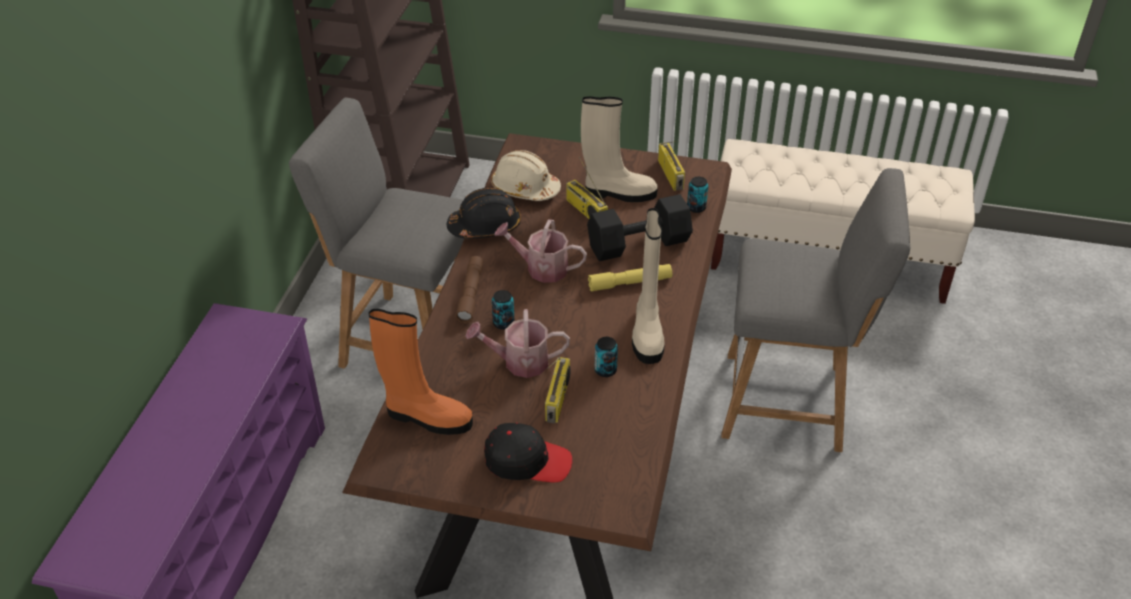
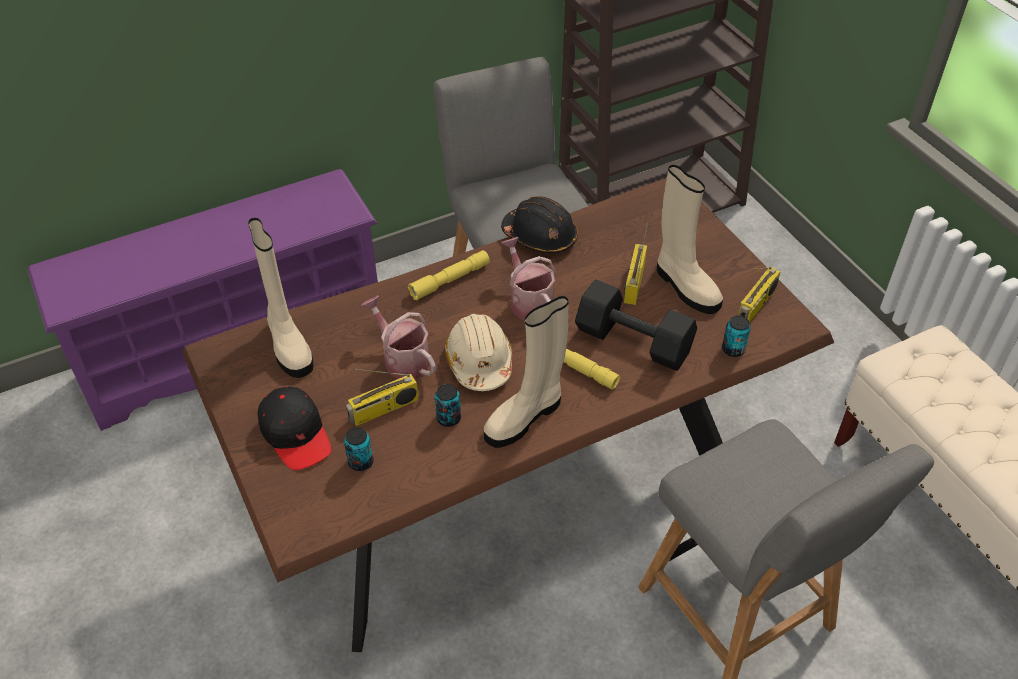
camera: 50 degrees right, 5 degrees up
(426, 417) = (288, 345): orange boot -> beige boot
(470, 294) = (450, 280): brown flashlight -> yellow flashlight
(503, 323) = (438, 320): can -> can (360, 462)
(525, 188) = (616, 228): beige hard hat -> beige hard hat (479, 361)

